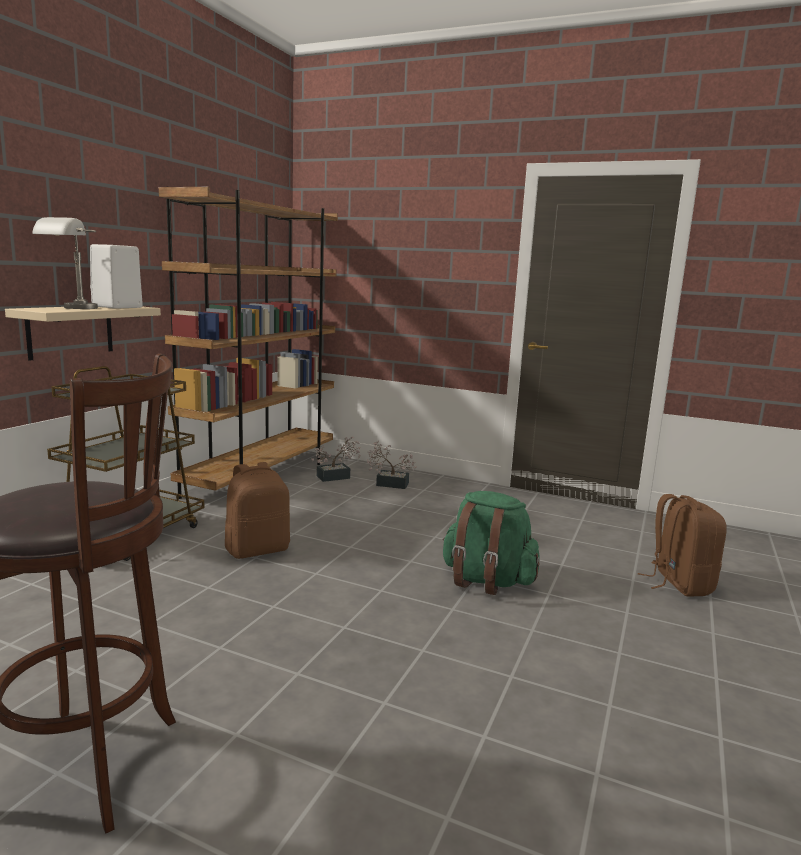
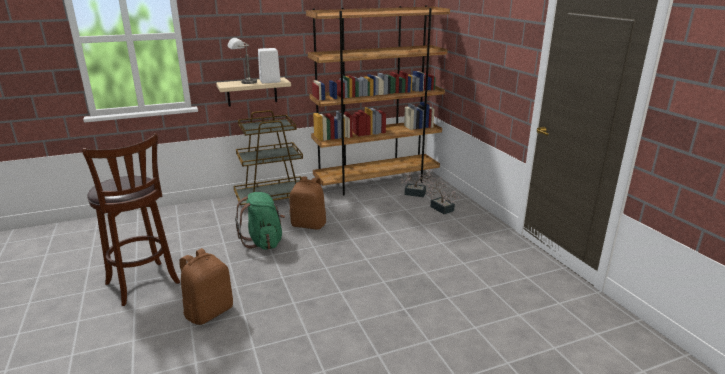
camera: 45 degrees right, 10 degrees up
(486, 581) = (384, 286): green backpack -> green backpack (264, 242)
(678, 583) = (503, 344): brown backpack -> brown backpack (209, 312)

